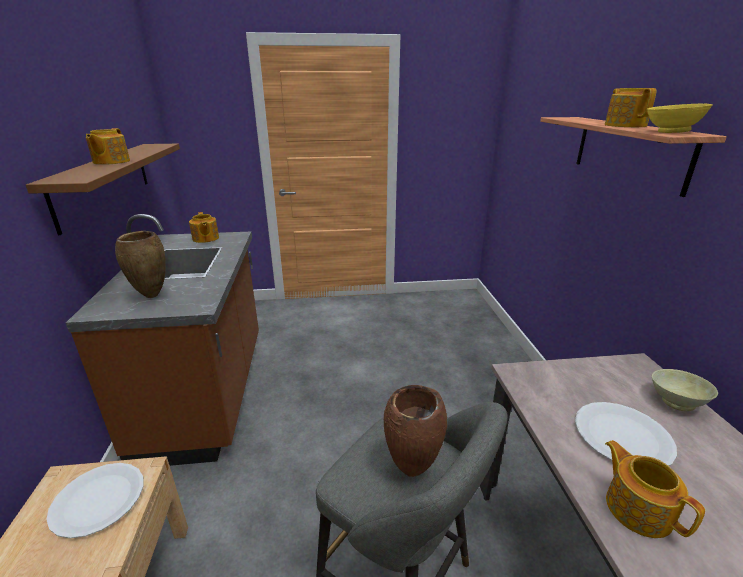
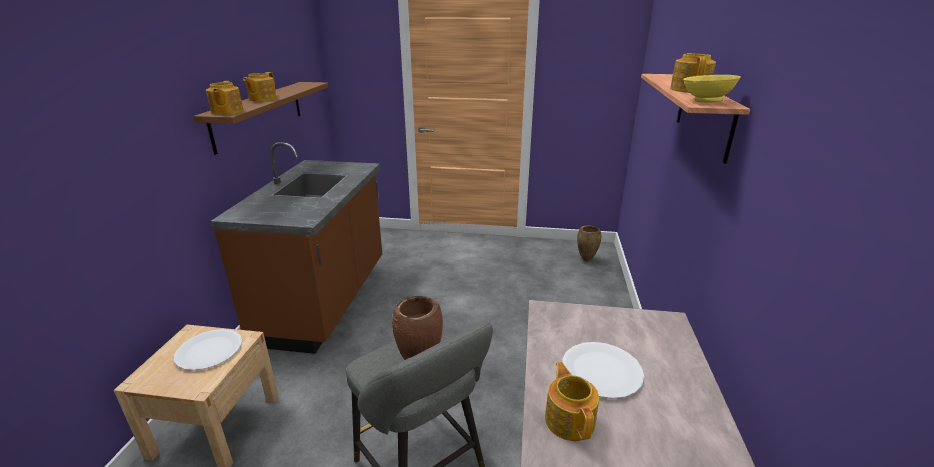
camera: 15 degrees right, 0 degrees up
(151, 296) = (275, 209): brown vase -> brown vase (585, 260)
(205, 238) = (338, 166): teapot -> teapot (226, 111)
(676, 402) = (678, 355): beige bowl -> none

